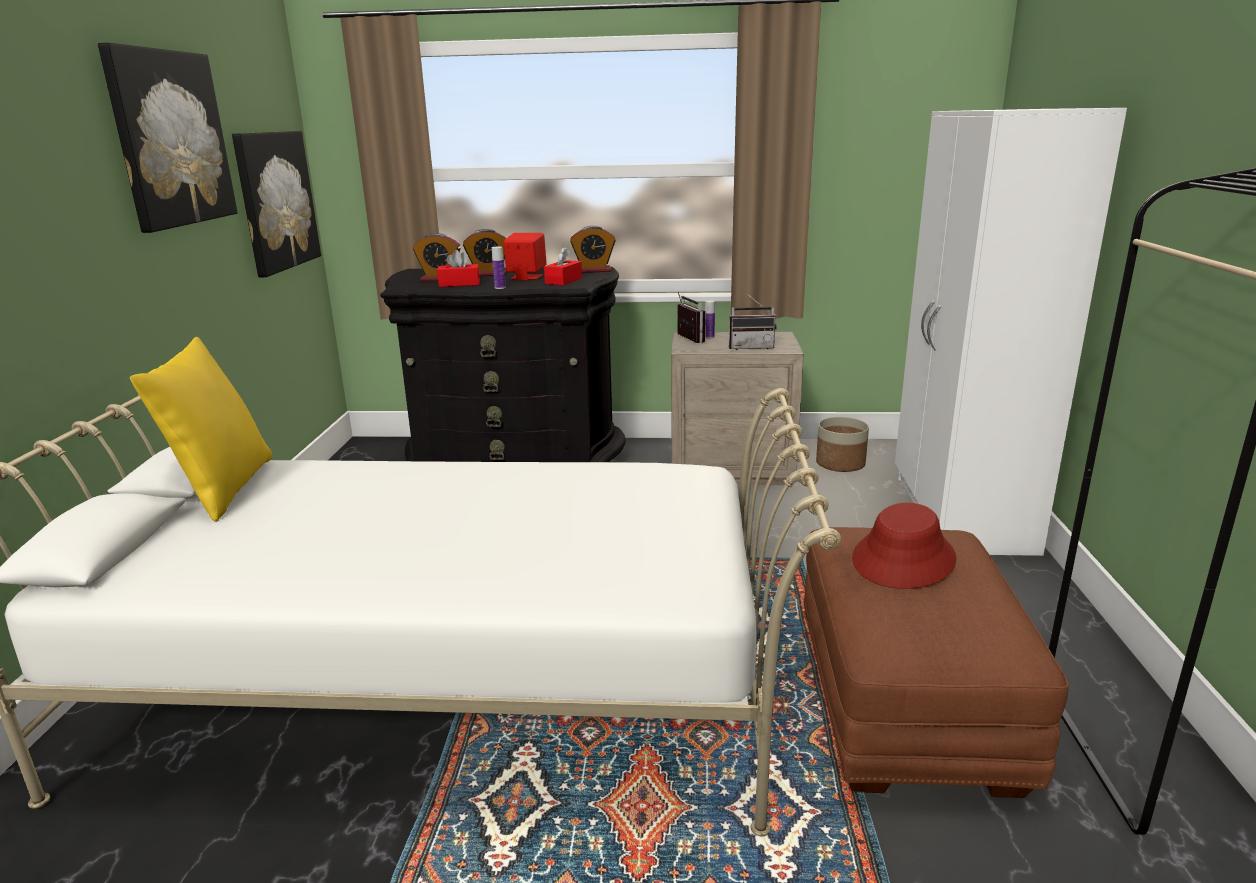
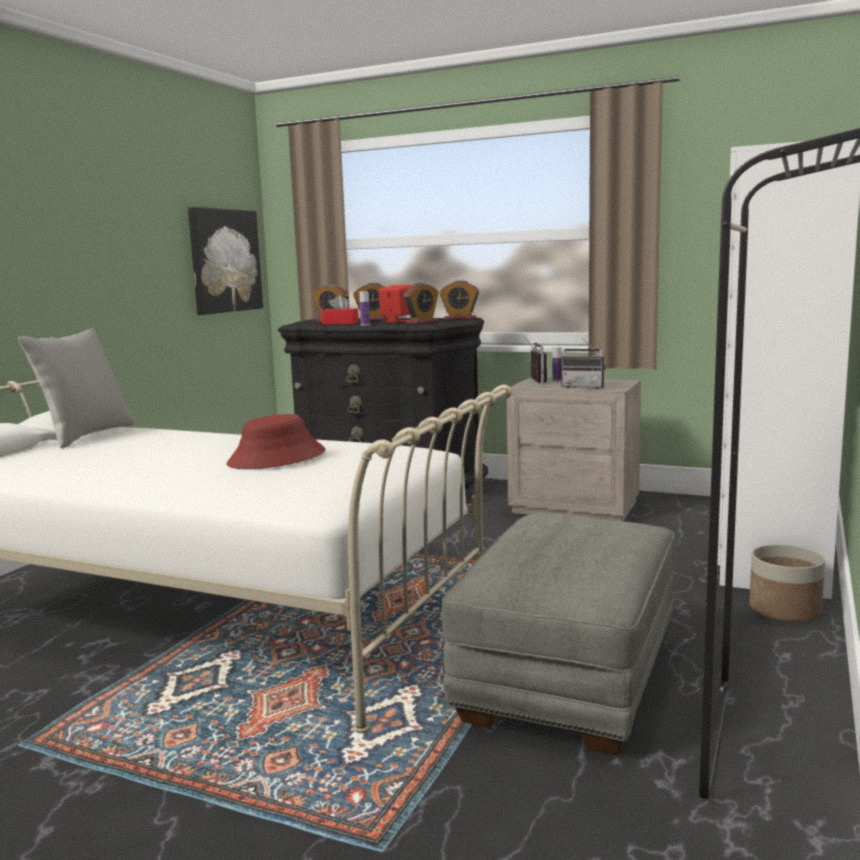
camera: 20 degrees right, 10 degrees down
(170, 139) = (130, 205): picture -> none
(223, 489) = (86, 436): yellow pillow -> grey pillow
(563, 281) = (422, 322): red tissue box -> alarm clock
(840, 464) = (685, 513): planter -> planter (784, 610)
(903, 707) = (566, 680): brown ottoman -> grey ottoman
(904, 559) = (569, 532): red hat -> red hat (277, 459)

